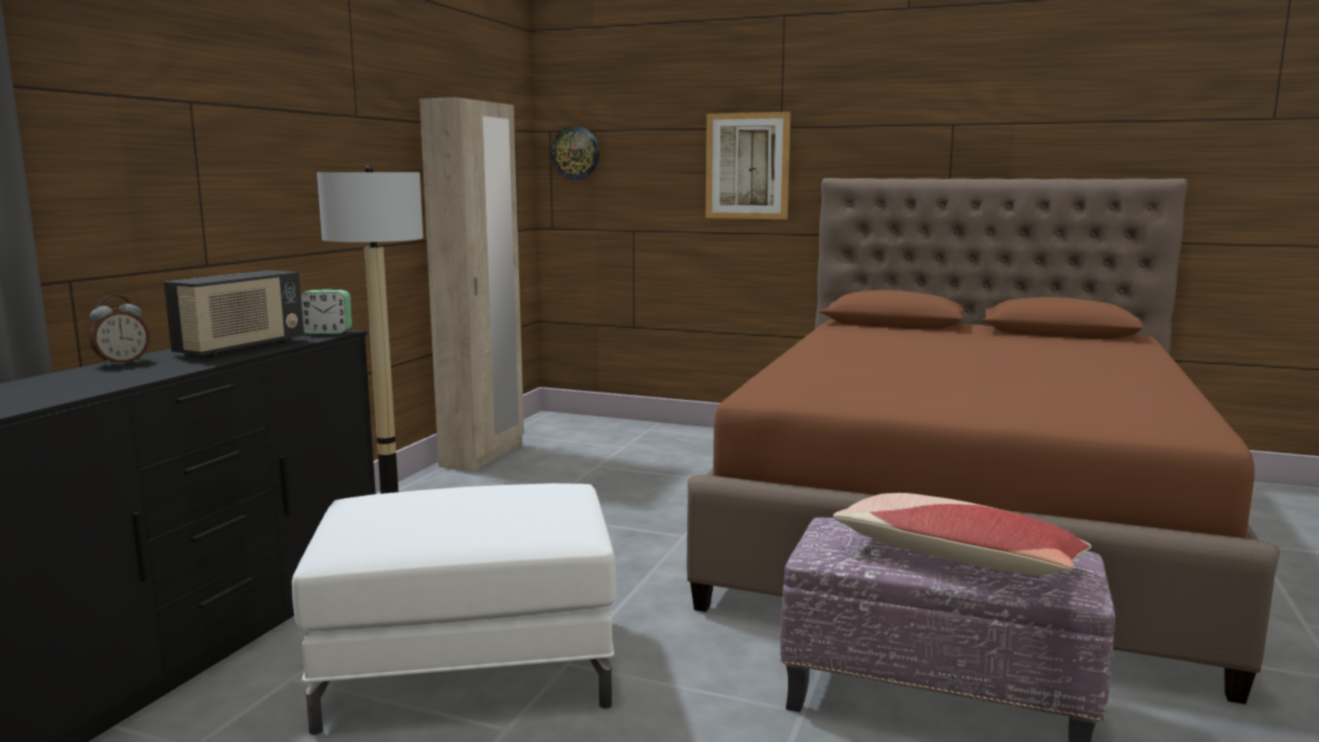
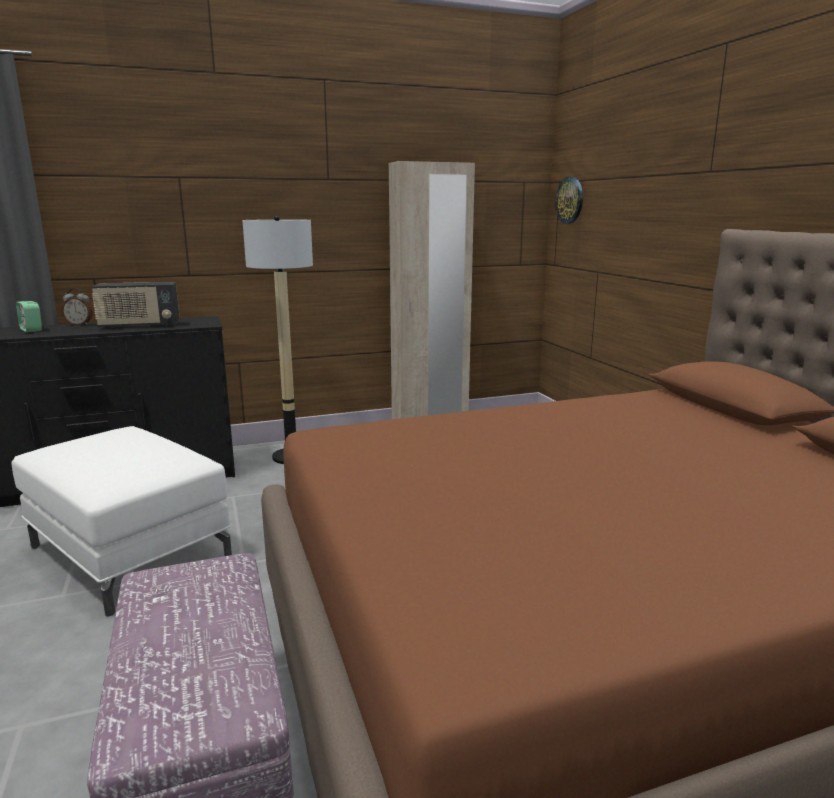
camera: 50 degrees right, 5 degrees up
(327, 332) = (204, 324): alarm clock -> alarm clock (31, 330)
(747, 166) = (677, 214): picture -> none
(955, 557) = (169, 640): pillow -> none

